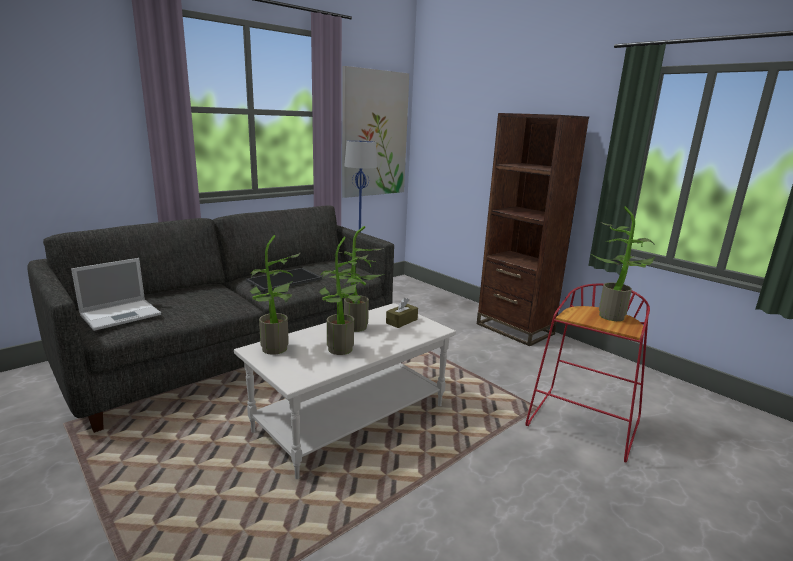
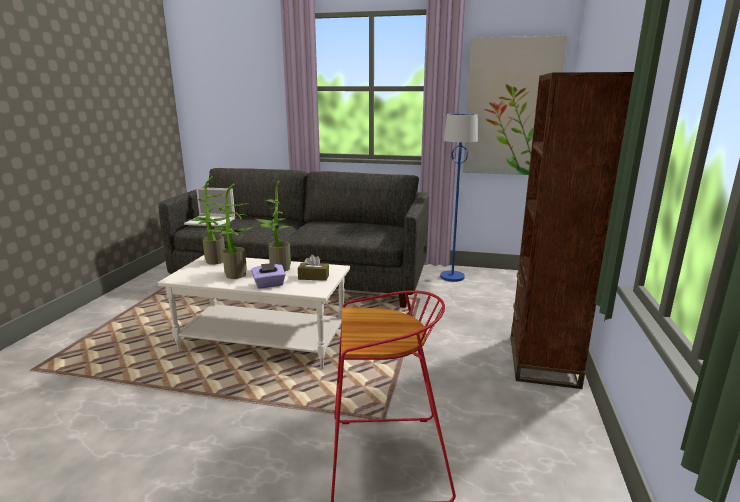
camera: 55 degrees right, 0 degrees up
(284, 280) = (323, 228): tray -> none
(393, 342) = (269, 285): none -> purple tissue box
(613, 315) = (397, 332): potted plant -> none

